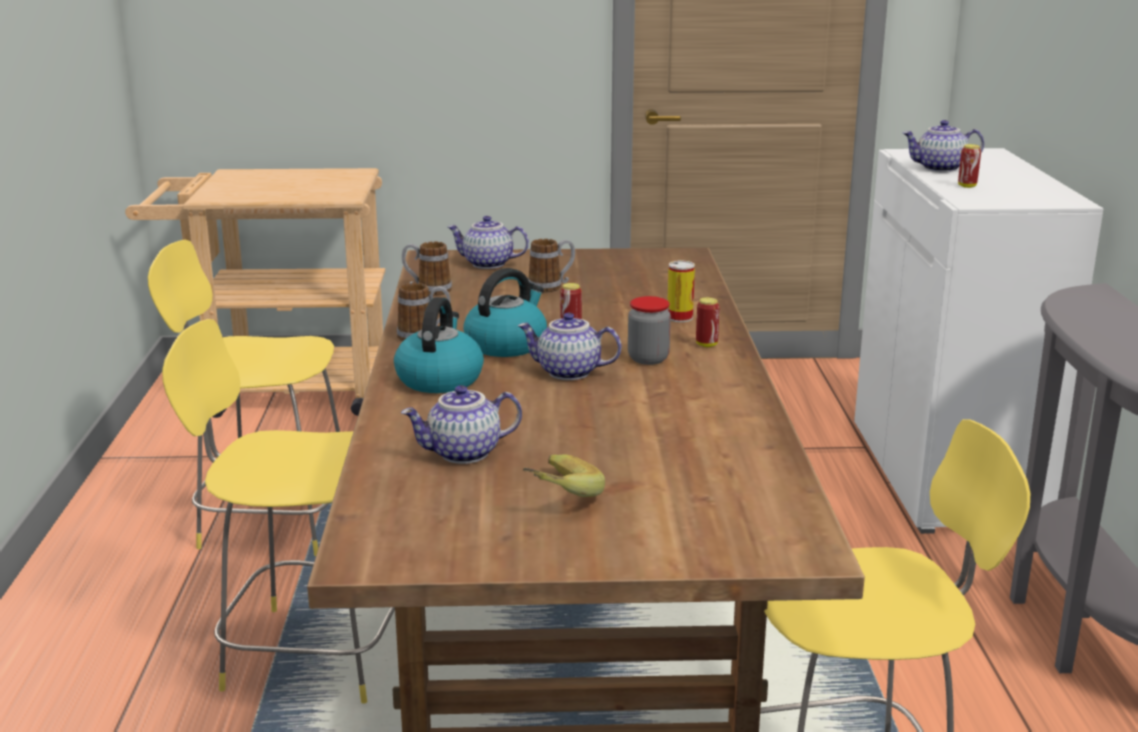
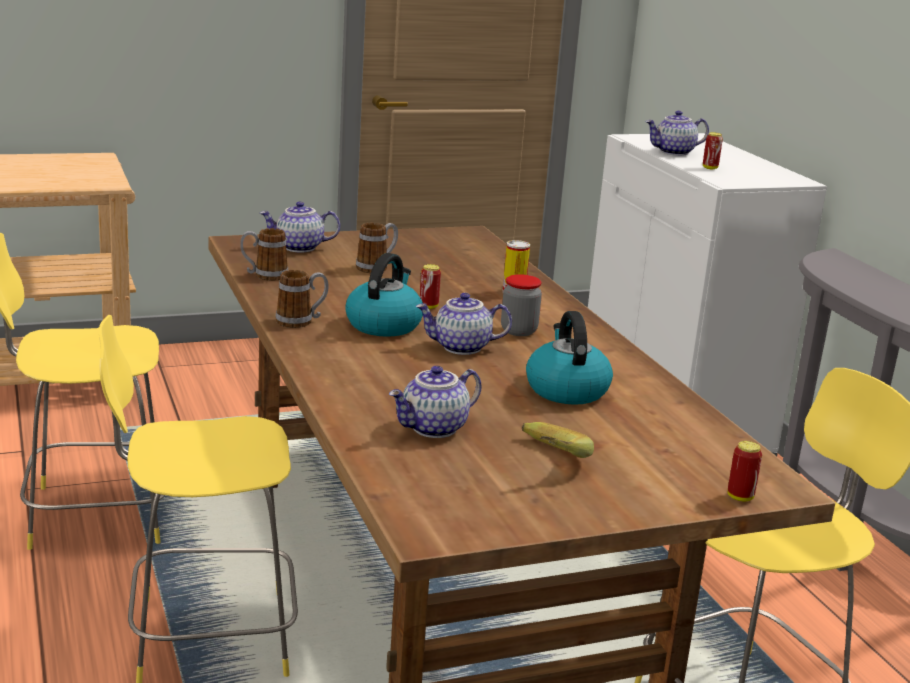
camera: 20 degrees left, 0 degrees up
(439, 379) = (351, 361): kettle -> kettle (566, 389)
(706, 345) = (556, 315): can -> can (740, 497)

